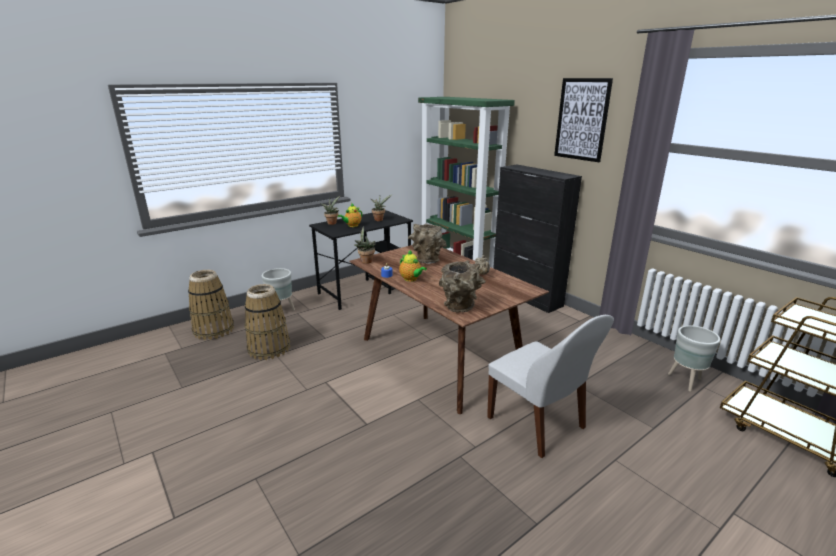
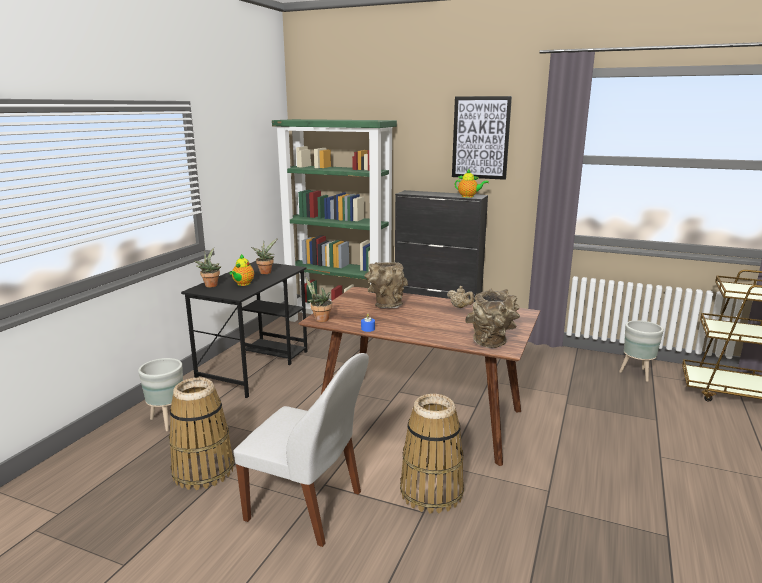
camera: 30 degrees left, 5 degrees down
(214, 330) = (86, 473): basket -> basket (431, 491)
(411, 279) = (400, 327): teapot -> teapot (469, 196)
(537, 424) = (575, 449): white chair -> white chair (307, 507)

